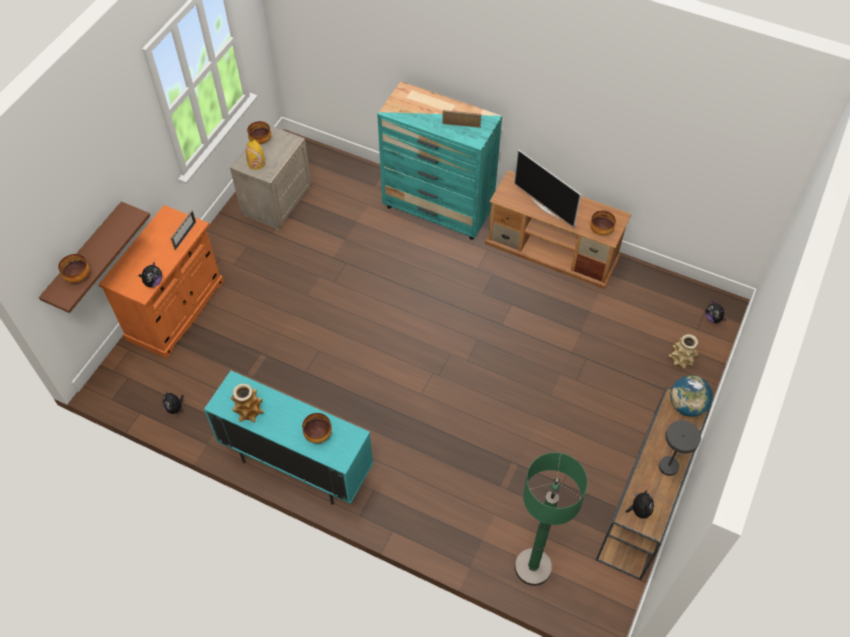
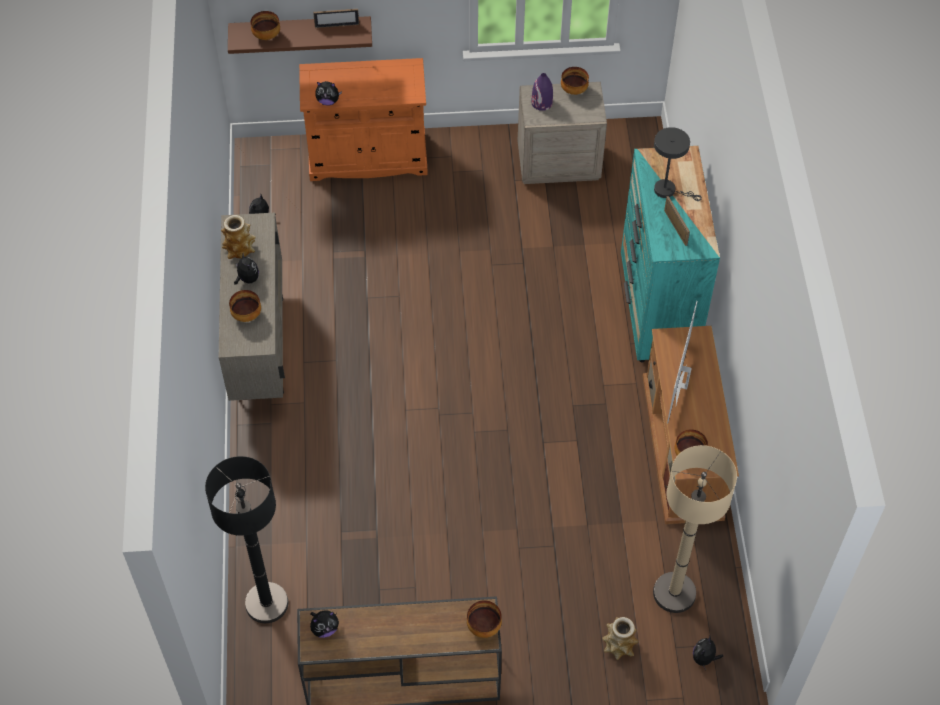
camera: 60 degrees right, 0 degrees up
(185, 235) = (397, 94): picture frame -> picture frame (337, 25)
(256, 163) = (542, 103): yellow vase -> purple vase
(282, 418) = (247, 279): none -> plush toy
(297, 466) = (259, 346): turquoise cabinet -> beige cabinet
(533, 567) = (266, 603): green floor lamp -> black floor lamp
(658, 310) = (674, 593): none -> beige floor lamp
(670, 464) = (398, 637): grey table lamp -> grey table lamp (668, 190)
(686, 405) = (483, 626): globe -> bowl

